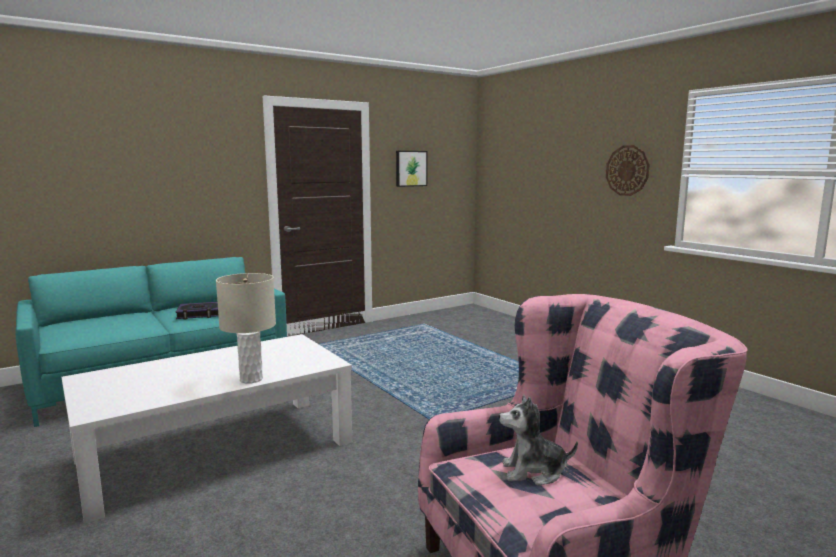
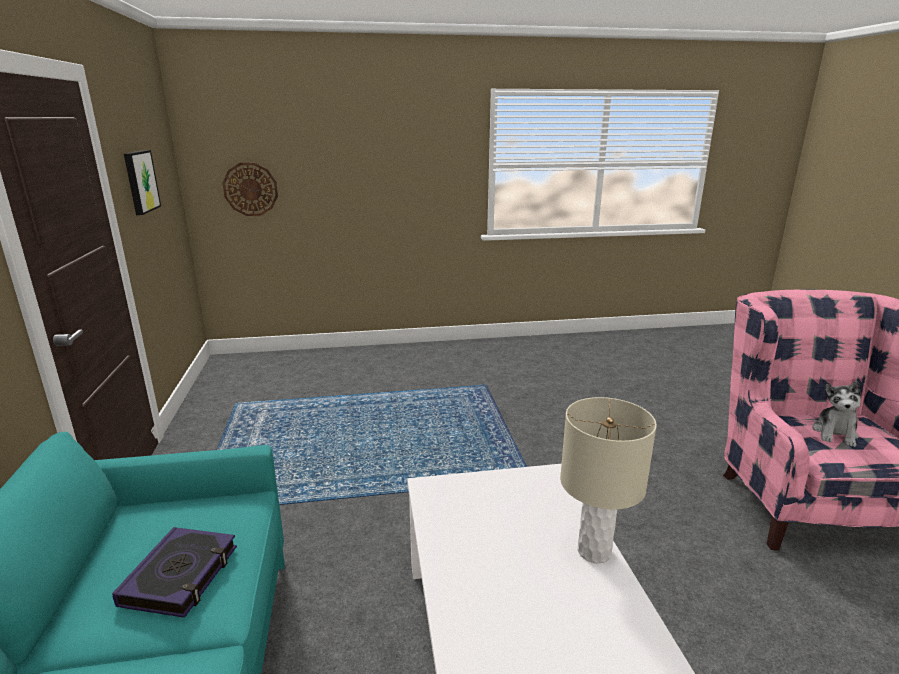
camera: 65 degrees left, 10 degrees up
(627, 170) = (432, 166): wall clock -> wall clock (250, 189)

